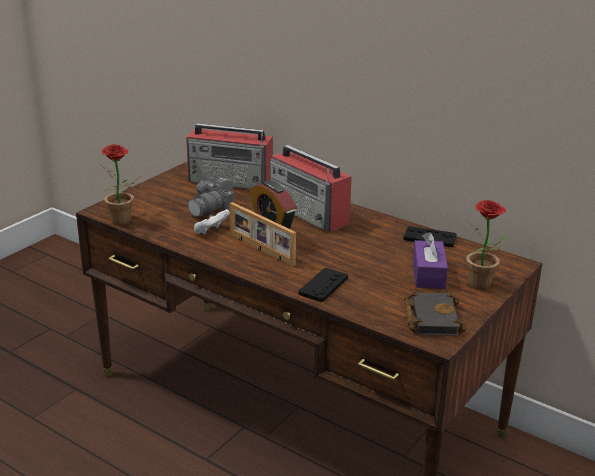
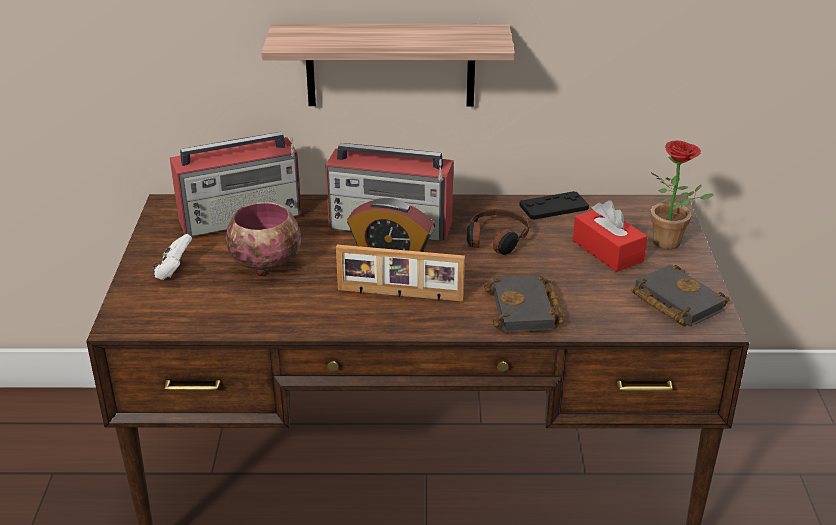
camera: 35 degrees left, 5 degrees up
(122, 222) = (176, 329): potted plant -> none
(210, 231) = (308, 295): white game controller -> white game controller (174, 270)
(211, 208) = (267, 263): camera -> bowl
(323, 286) = (526, 311): black game controller -> black book
(343, 102) = (390, 65): none -> shelf
(362, 243) = (495, 240): none -> headphones
(428, 274) = (607, 251): purple tissue box -> red tissue box

